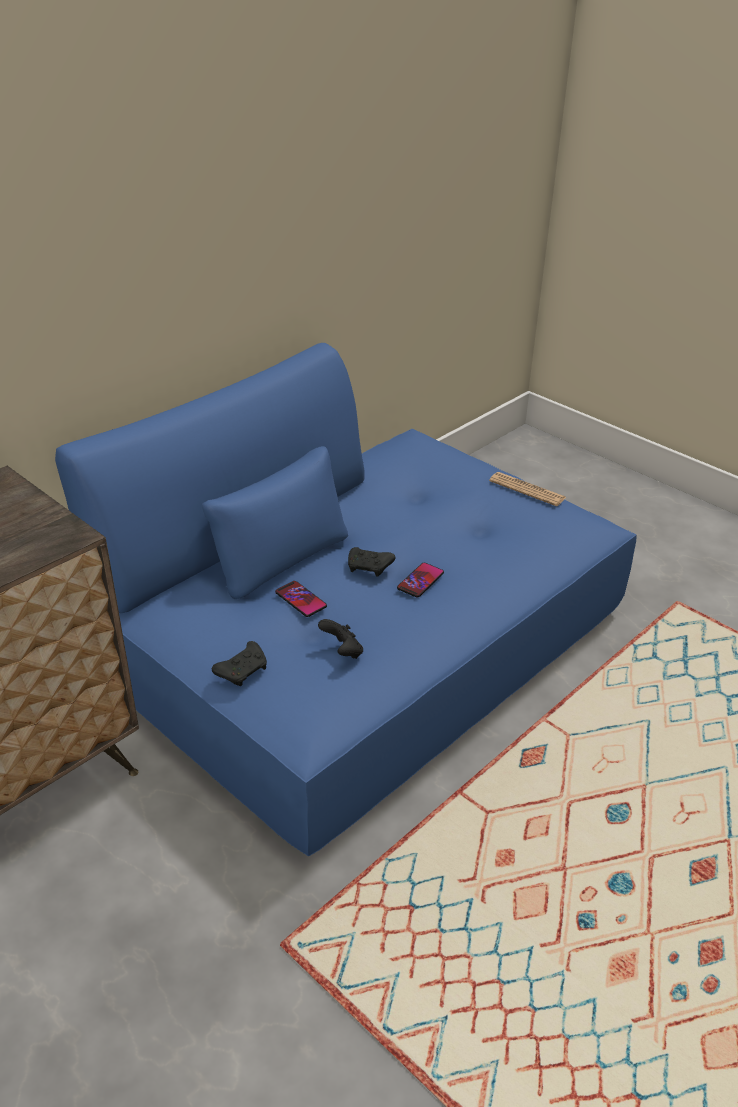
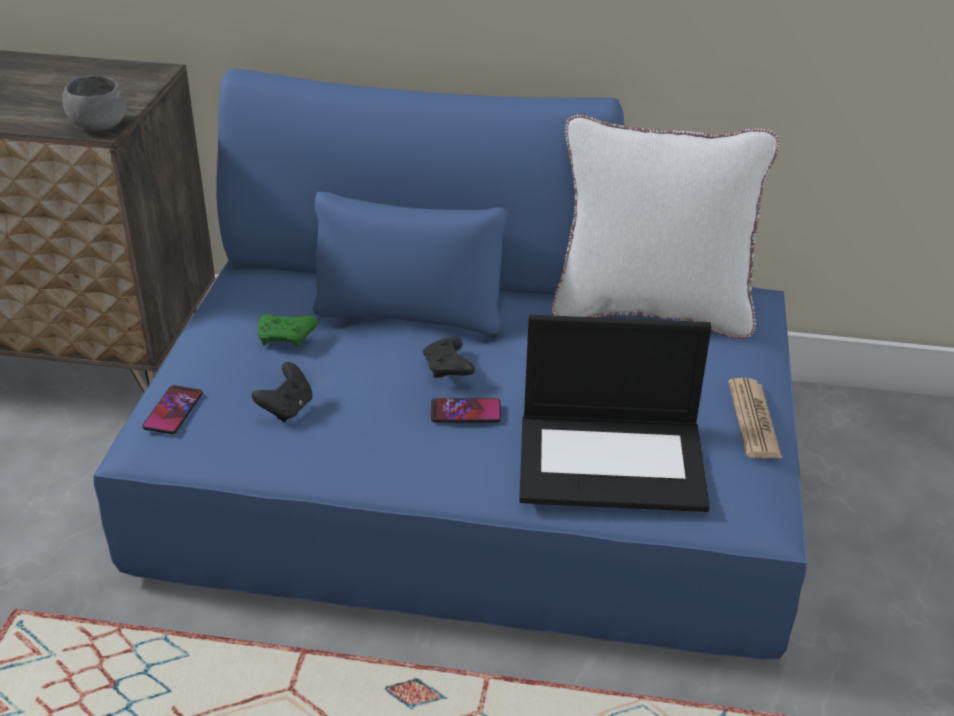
camera: 55 degrees right, 0 degrees up
(64, 535) = (99, 126): none -> grey bowl
(243, 670) = (203, 362): black game controller -> none
(258, 620) = (287, 337): none -> green game controller
(300, 599) = (345, 348): phone -> phone (173, 411)
(393, 473) = (651, 311): none -> white pillow
(520, 549) = (613, 461): none -> laptop

